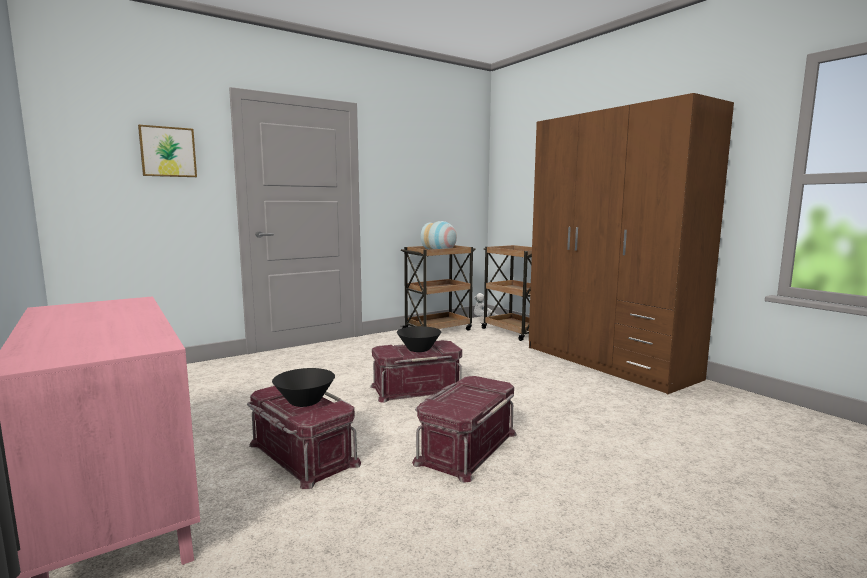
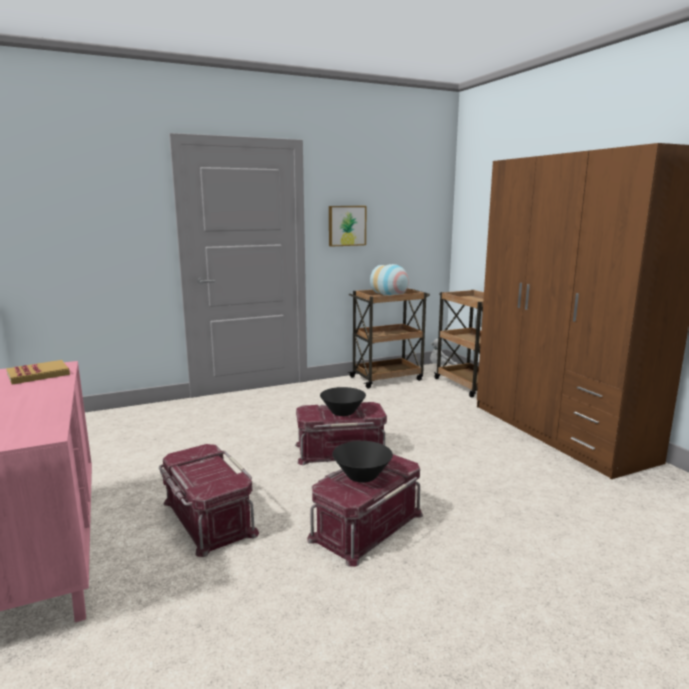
camera: 10 degrees right, 5 degrees up
(114, 306) = (38, 374): none -> book
(168, 152) = (110, 202): picture -> picture (346, 225)
(305, 402) = (209, 470): black bowl -> black bowl (362, 476)

